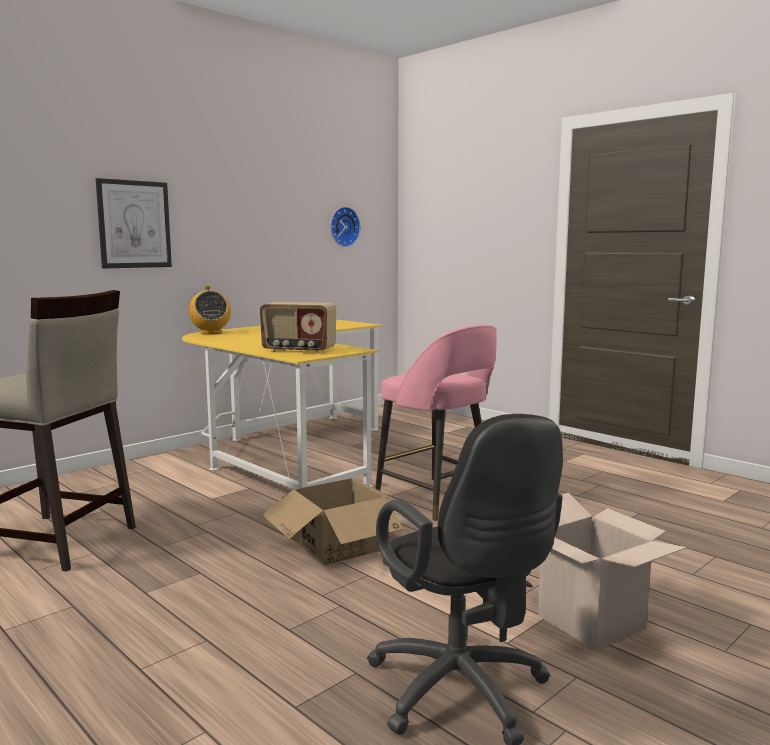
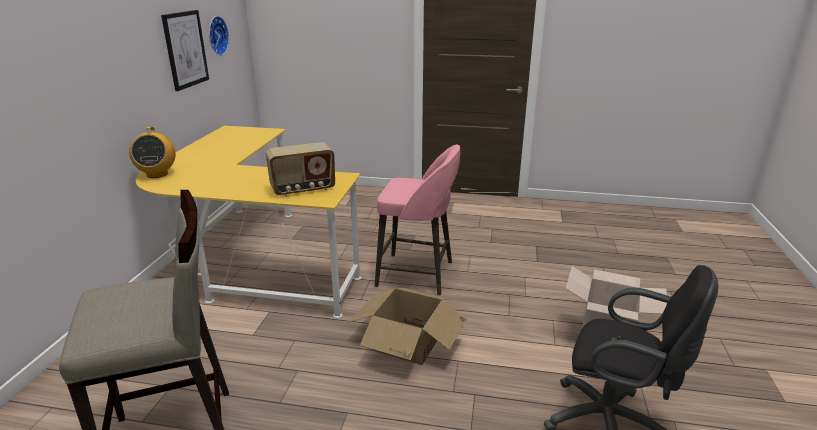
camera: 35 degrees left, 15 degrees up
(134, 224) = (57, 77): picture -> picture (185, 49)
(210, 333) = (157, 174): radio -> radio turned 45 degrees clockwise

